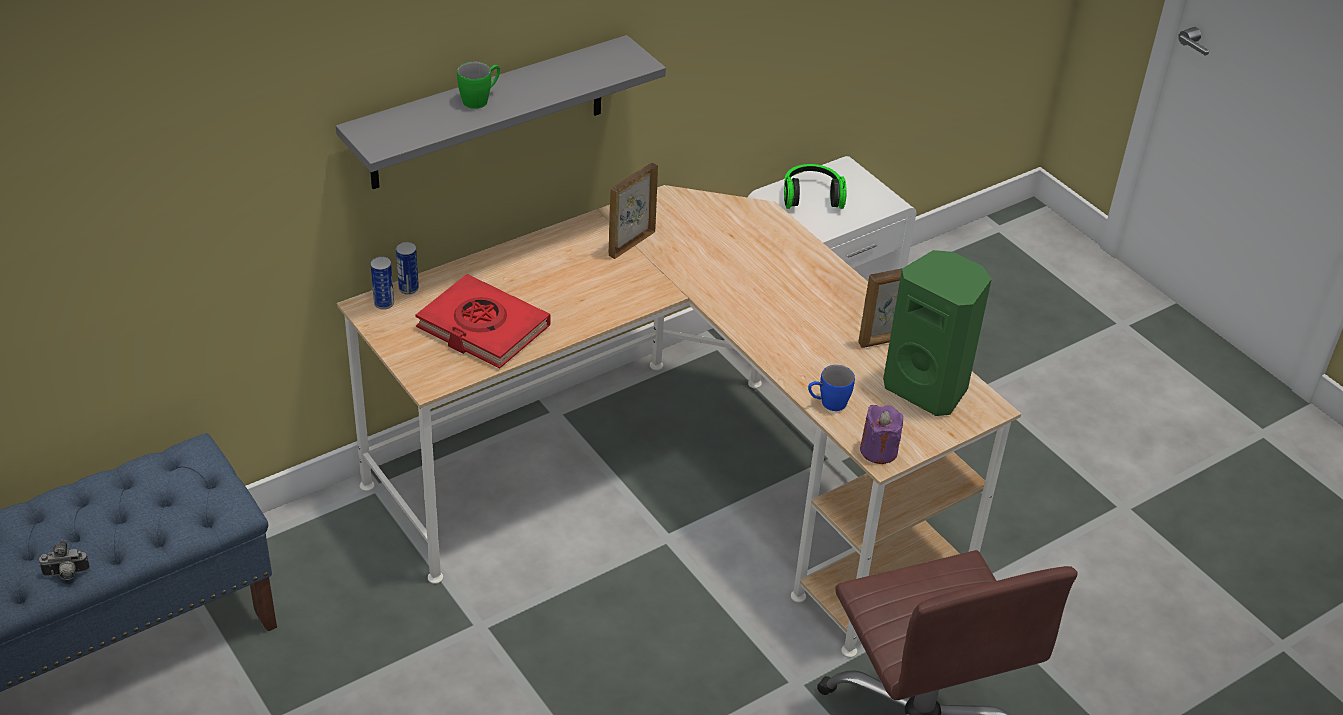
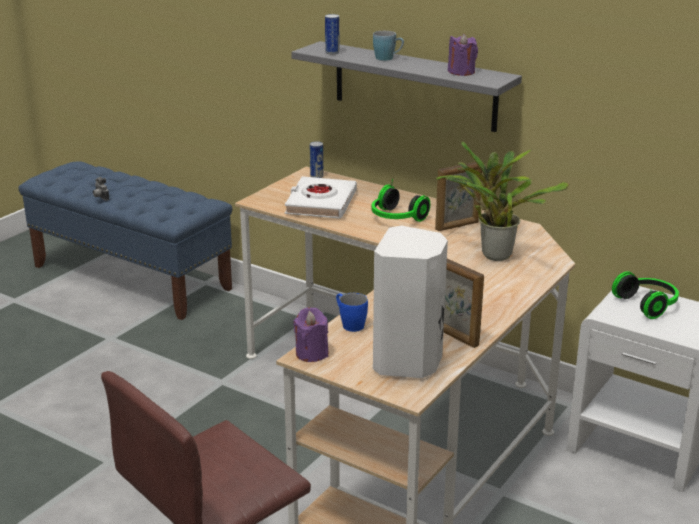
camera: 70 degrees right, 15 degrees down
(408, 289) = (337, 178): can -> can (332, 53)
(480, 99) = (388, 58): green mug -> blue mug
(482, 328) = (320, 203): red book -> white book
(576, 282) = (396, 218): none -> headphones
(584, 68) = (461, 72): none -> purple candle
(631, 243) = (457, 226): picture frame -> picture frame turned 135 degrees clockwise
(720, 245) = (493, 254): none -> potted plant
(928, 388) = (409, 362): green speaker -> white speaker

